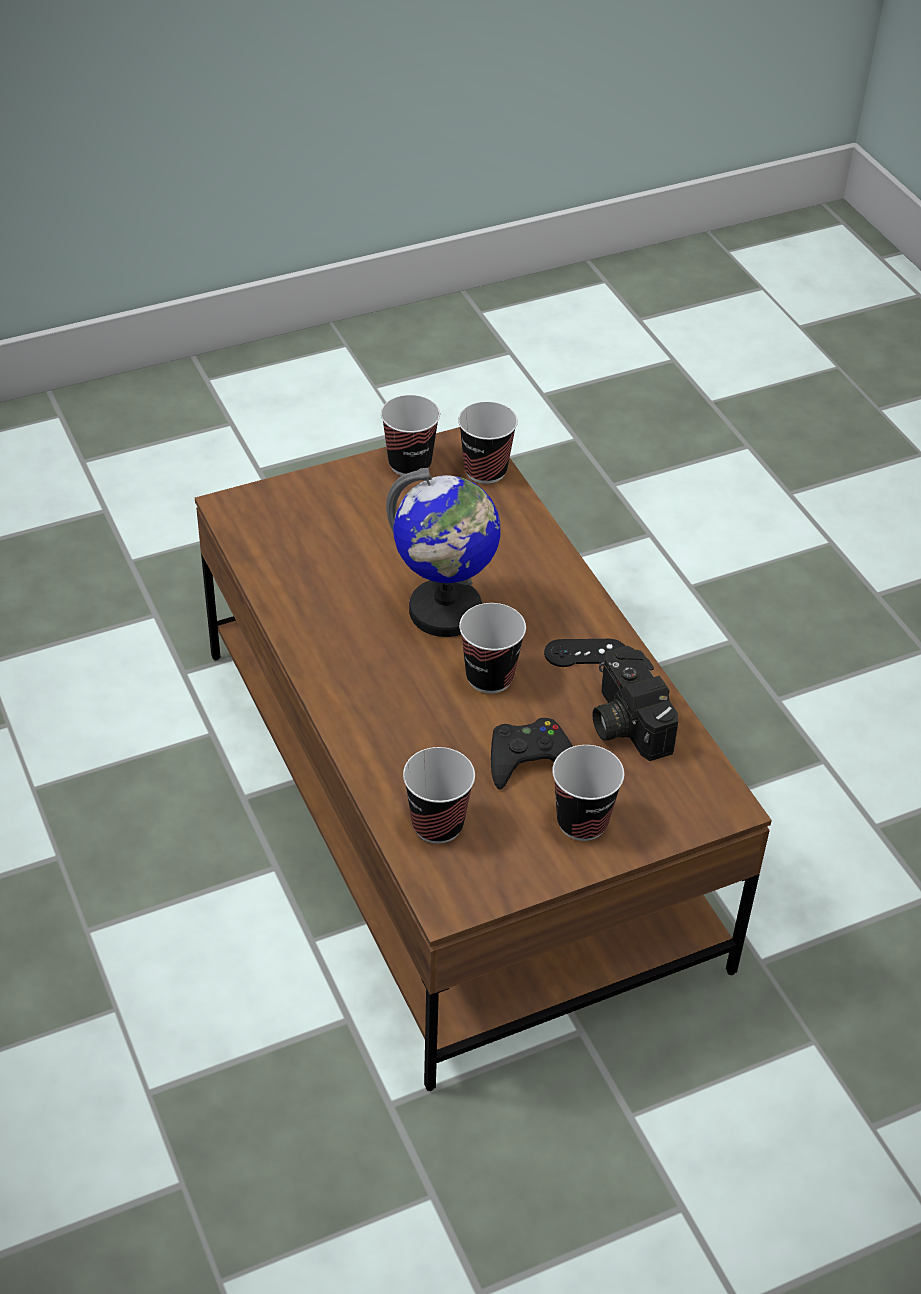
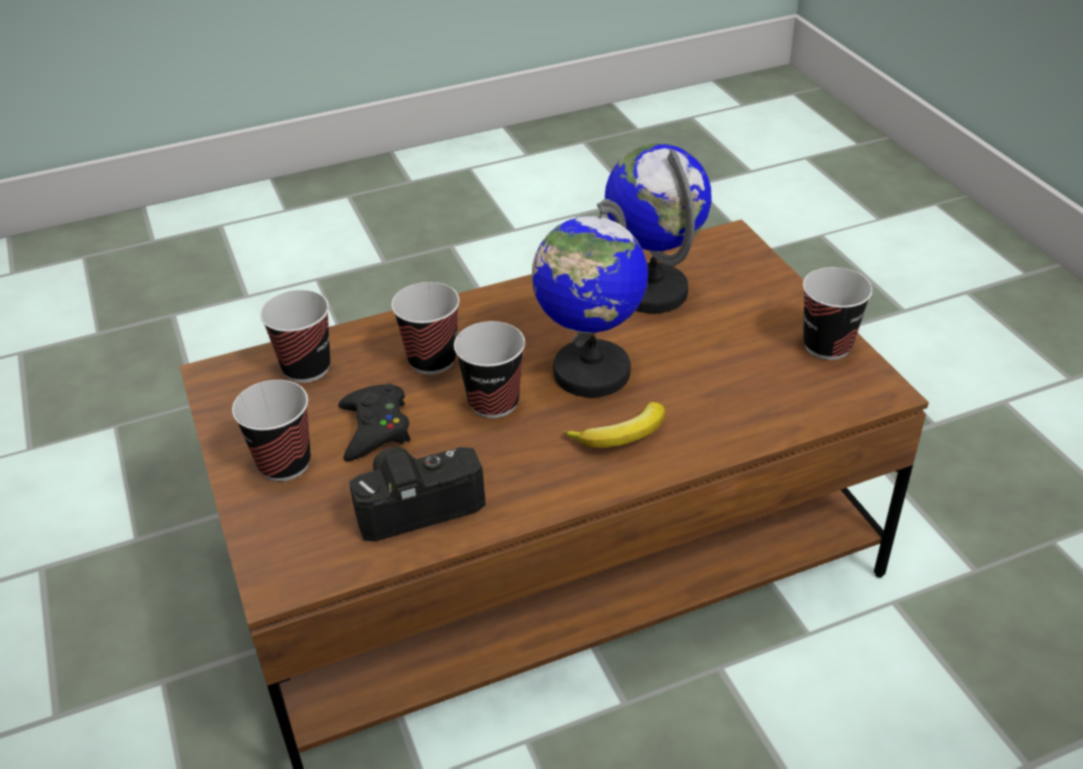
camera: 95 degrees right, 5 degrees down
(319, 566) = (652, 291): none -> globe
(485, 471) = (831, 402): cup -> cup (432, 360)
(532, 594) = (622, 436): none -> banana
(585, 653) = (526, 475): black game controller -> none

